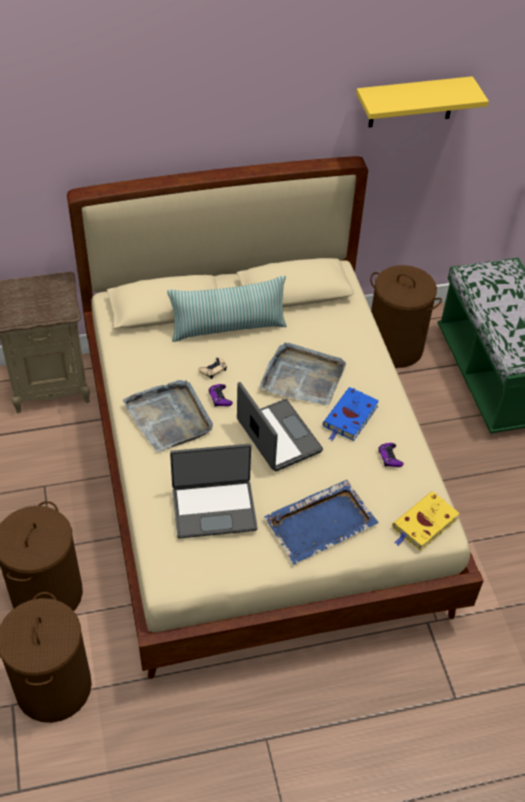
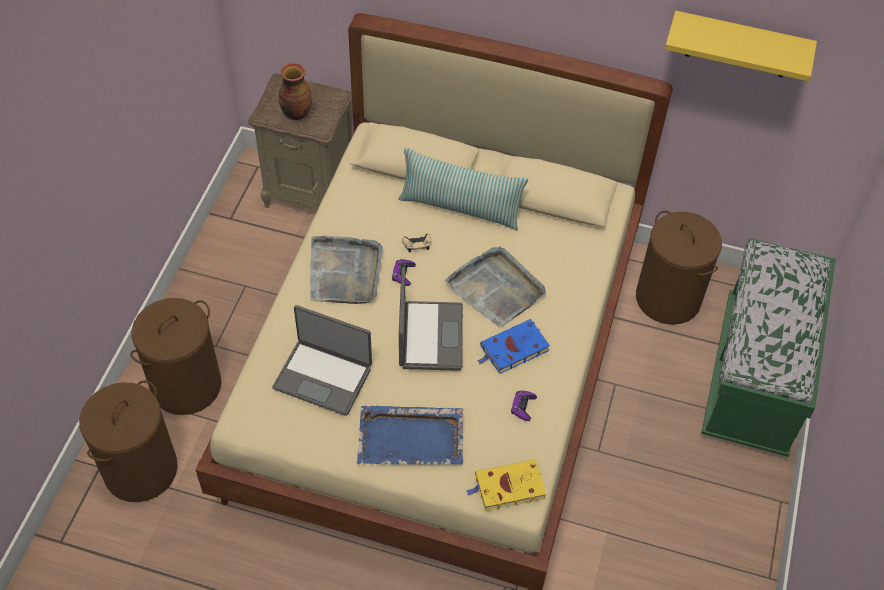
camera: 30 degrees right, 5 degrees up
(34, 306) = (296, 113): none -> vase

